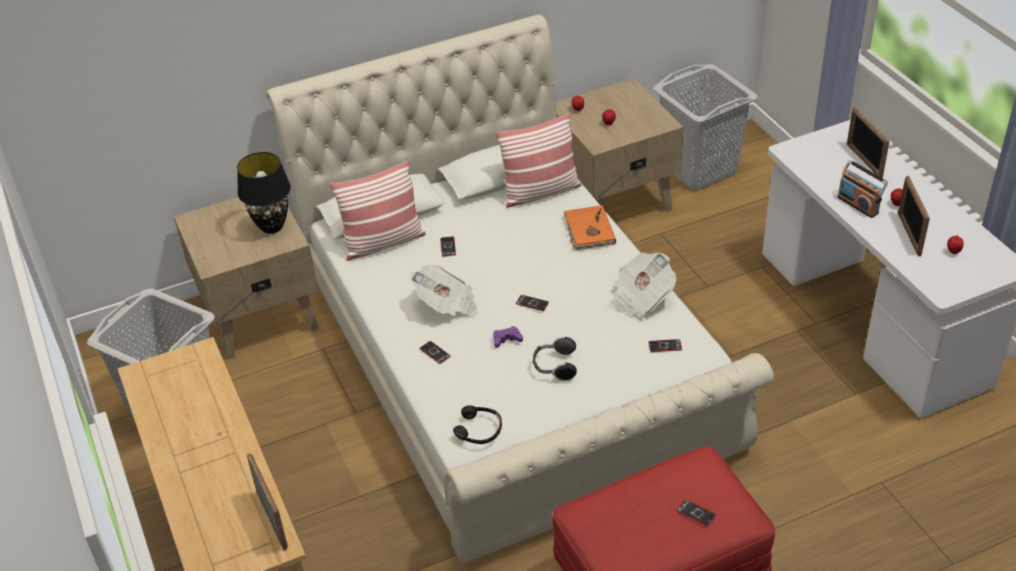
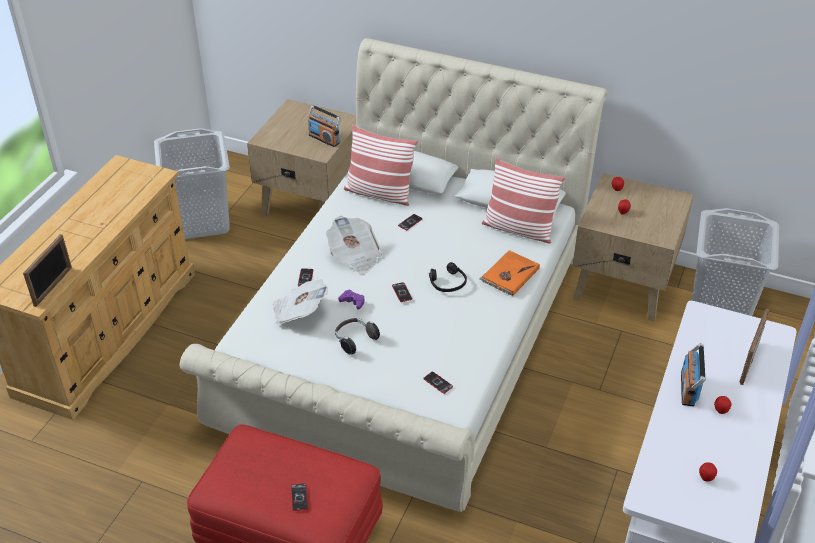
camera: 45 degrees right, 0 degrees up
(272, 226) = (324, 139): black table lamp -> radio
(479, 430) = (257, 340): black headphones -> black headphones (447, 283)
(640, 298) = (471, 341): newspaper -> newspaper (299, 312)
(909, 234) = (692, 438): picture frame -> none

